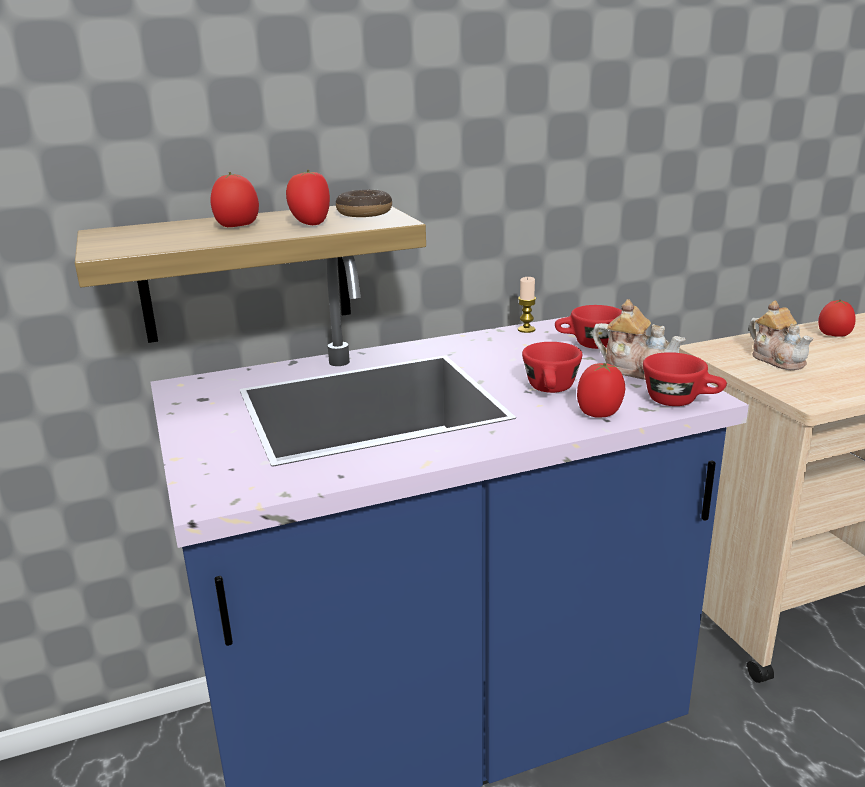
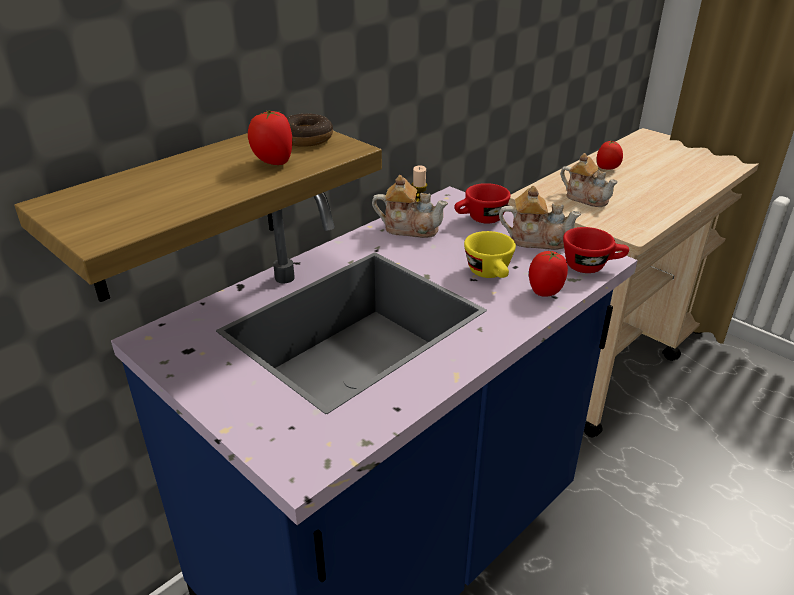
camera: 25 degrees left, 10 degrees up
(237, 226) = (201, 175): tomato -> none
(502, 342) = (410, 228): none -> teapot
(551, 390) = (491, 274): red cup -> yellow cup

